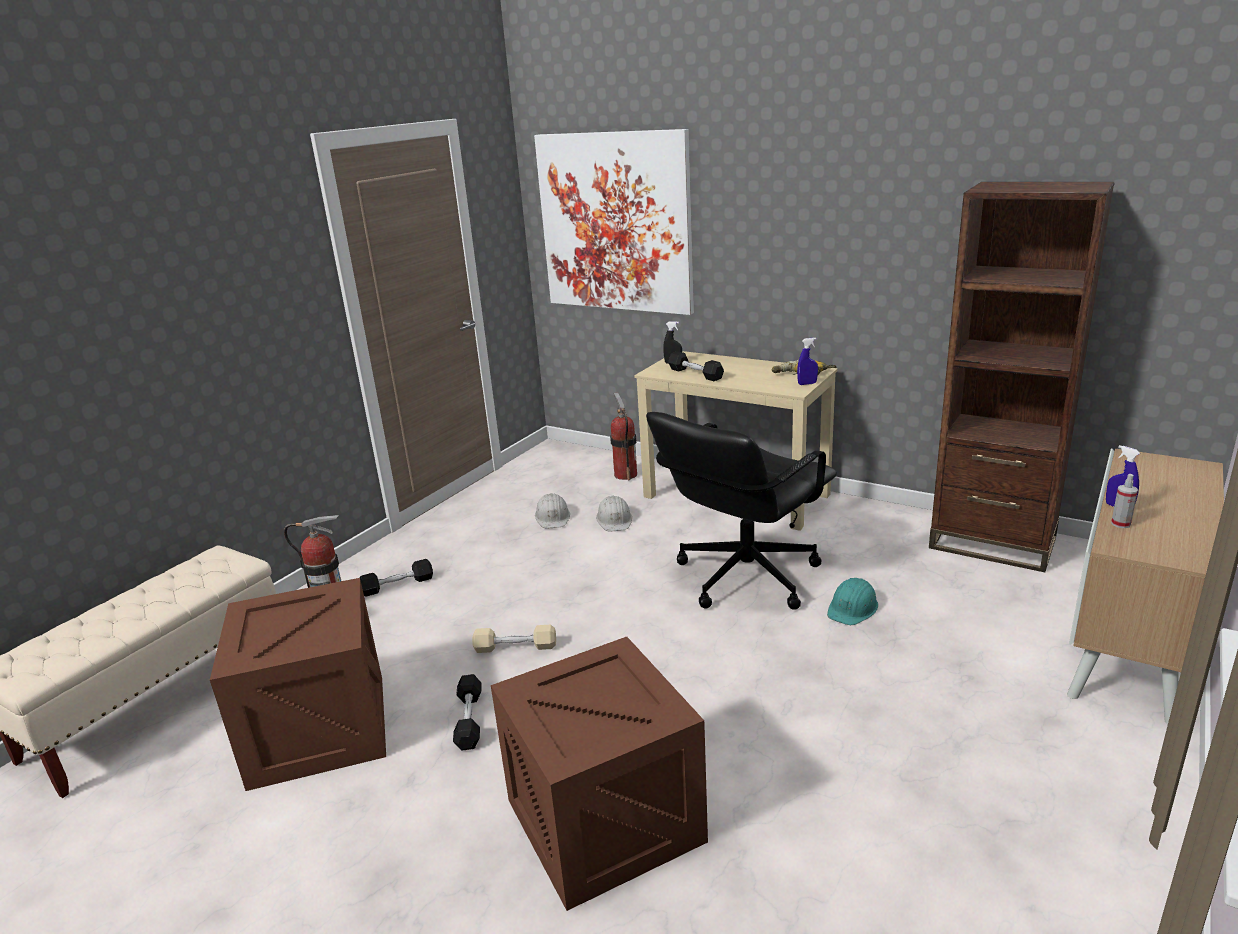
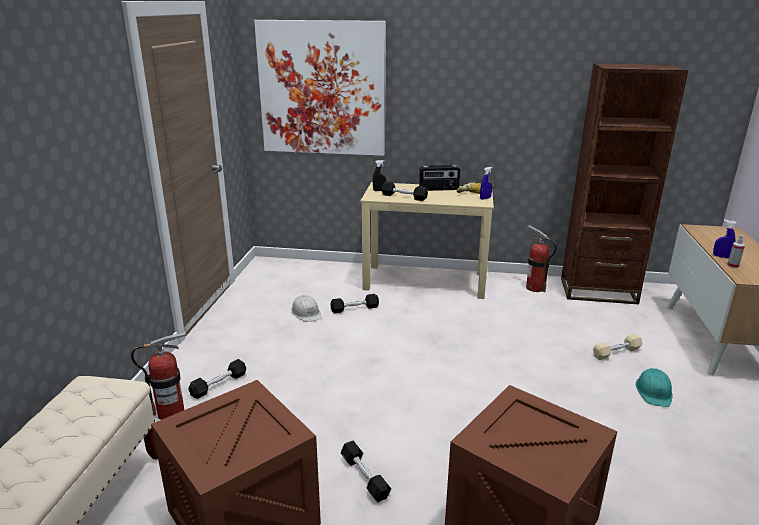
camera: 25 degrees left, 0 degrees up
(515, 647) = (355, 414): beige dumbbell -> beige dumbbell (616, 352)
(614, 520) = (354, 308): white hard hat -> black dumbbell
(625, 474) = (336, 275): fire extinguisher -> fire extinguisher (535, 288)
(744, 576) = (474, 334): black office chair -> none
(756, 366) = (439, 189): none -> radio
(853, 608) = (556, 343): turquoise hard hat -> turquoise hard hat (654, 392)

